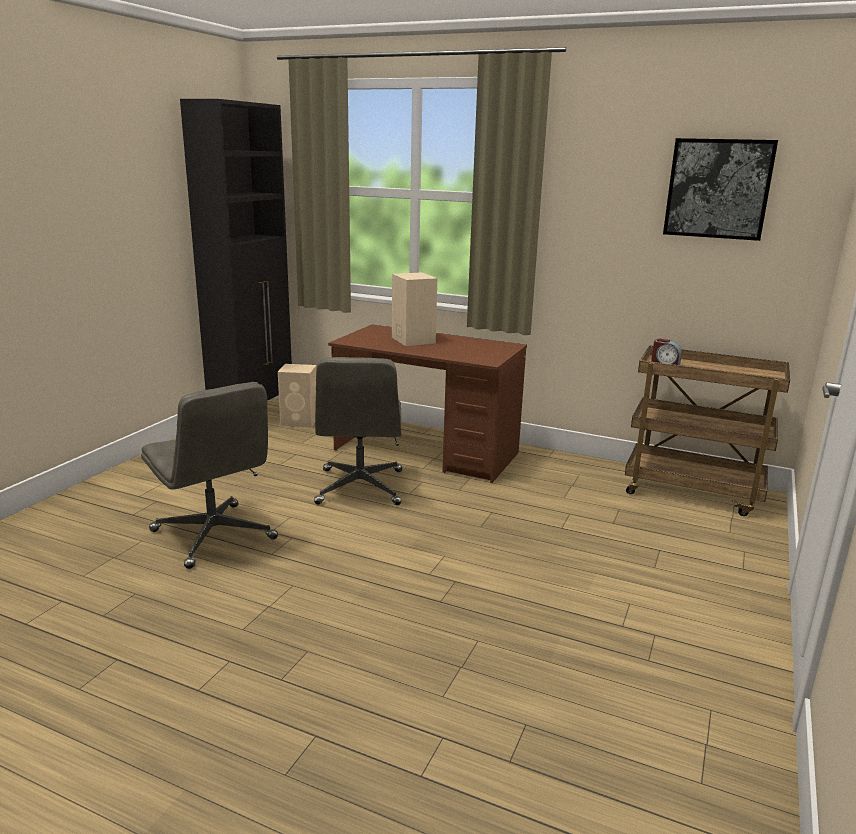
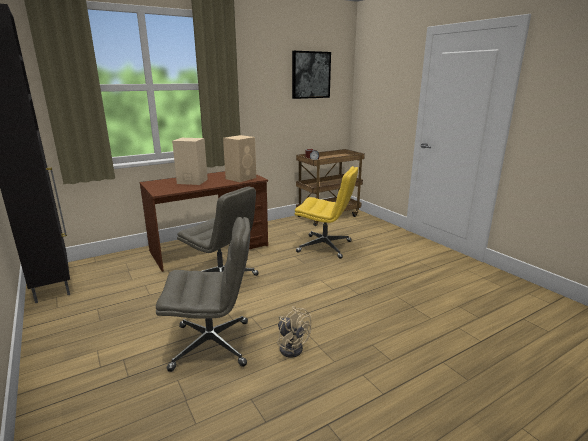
camera: 55 degrees left, 0 degrees up
(250, 587) = (291, 346): none -> beige fan
(300, 422) = (99, 270): beige speaker -> beige speaker (241, 178)
(563, 526) = (325, 247): none -> yellow office chair

